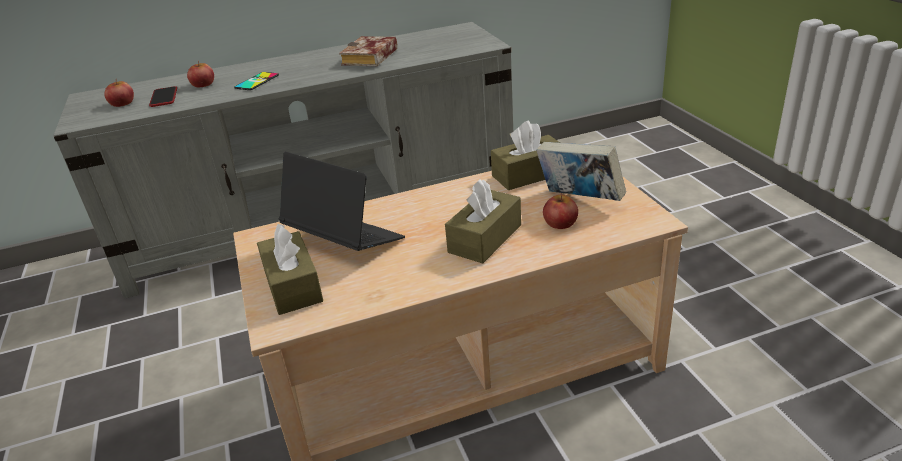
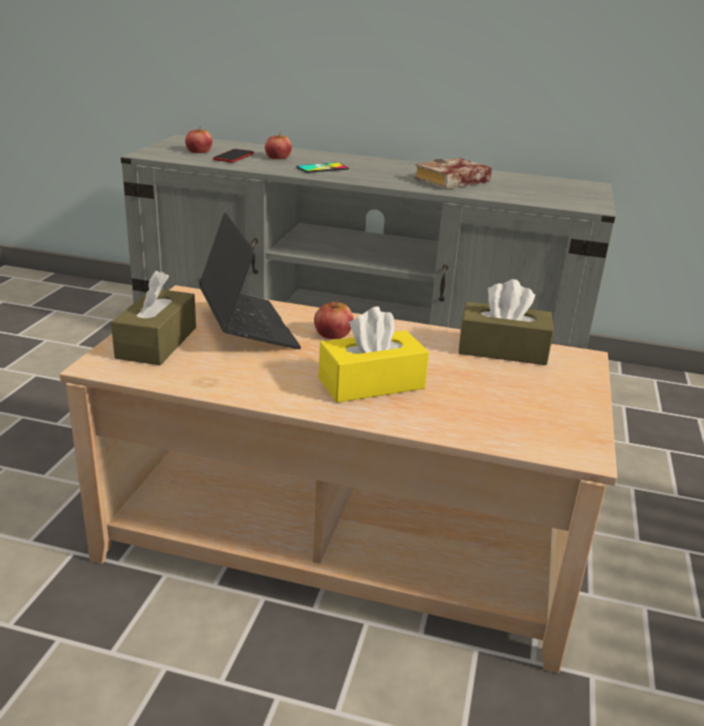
camera: 30 degrees right, 5 degrees down
(485, 238) = (371, 383): brown tissue box -> yellow tissue box
(560, 222) = (469, 405): apple -> apple (333, 333)
(579, 200) = (523, 394): book -> none

